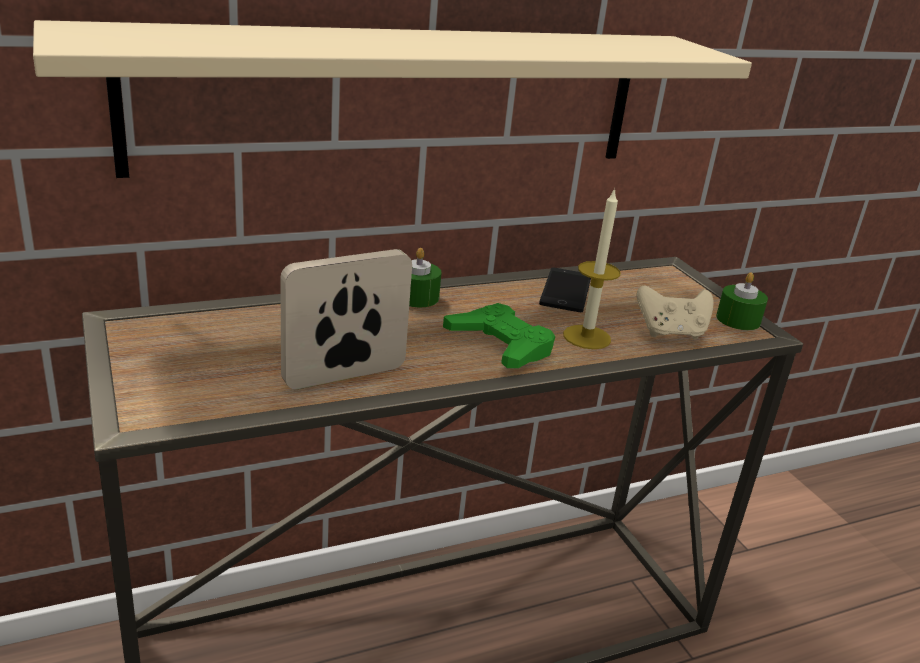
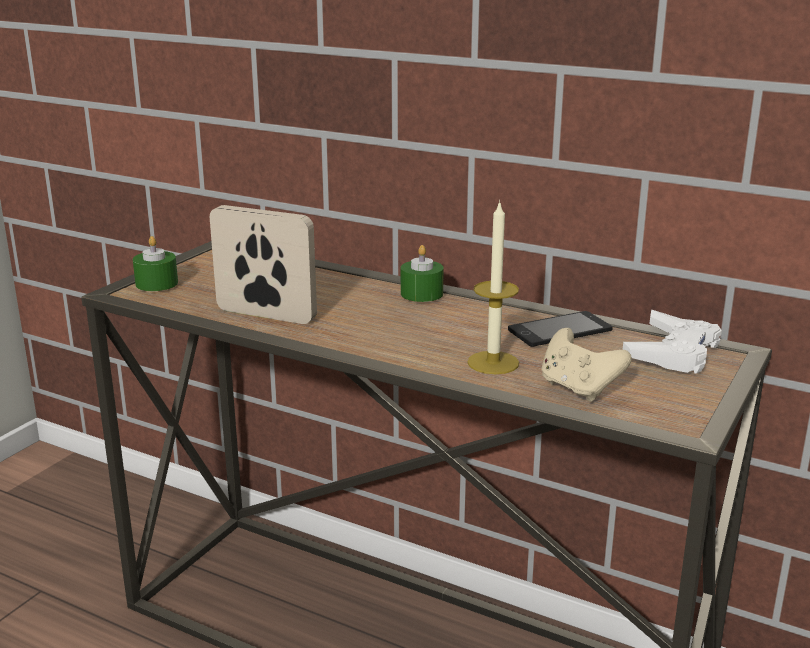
camera: 55 degrees right, 5 degrees down
(397, 99) = (438, 107): beige shelf -> none
(500, 344) = (406, 339): green game controller -> none
(648, 280) = (673, 352): none -> white game controller
(738, 320) = (687, 410): green candle -> green candle (156, 283)

